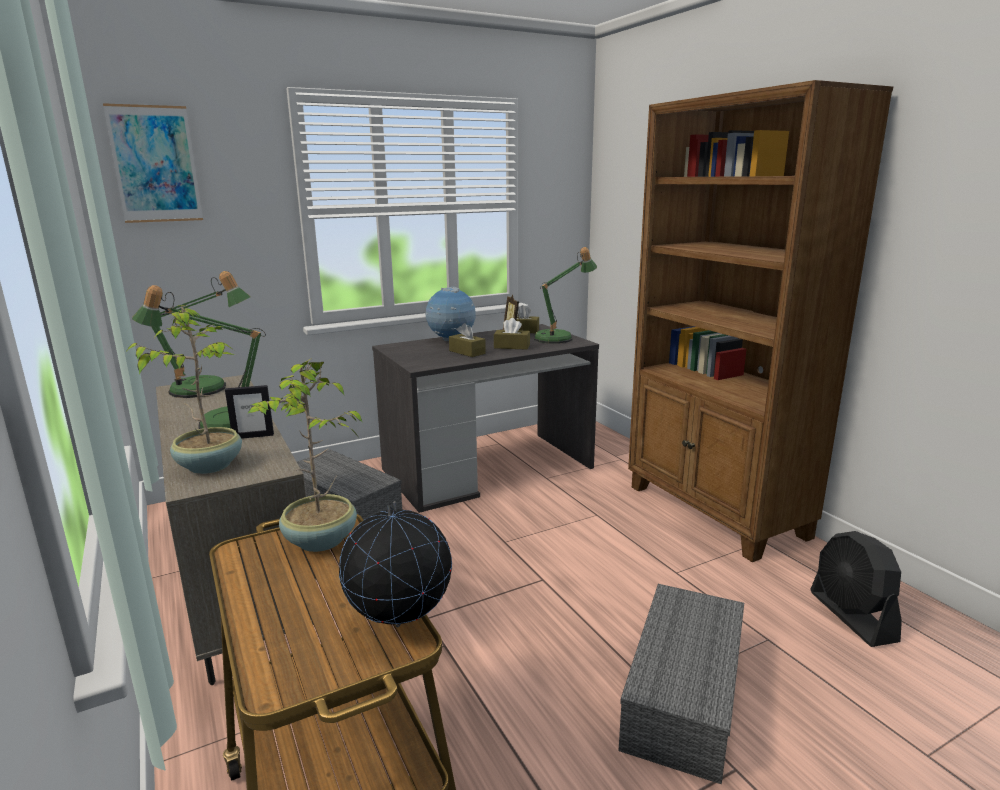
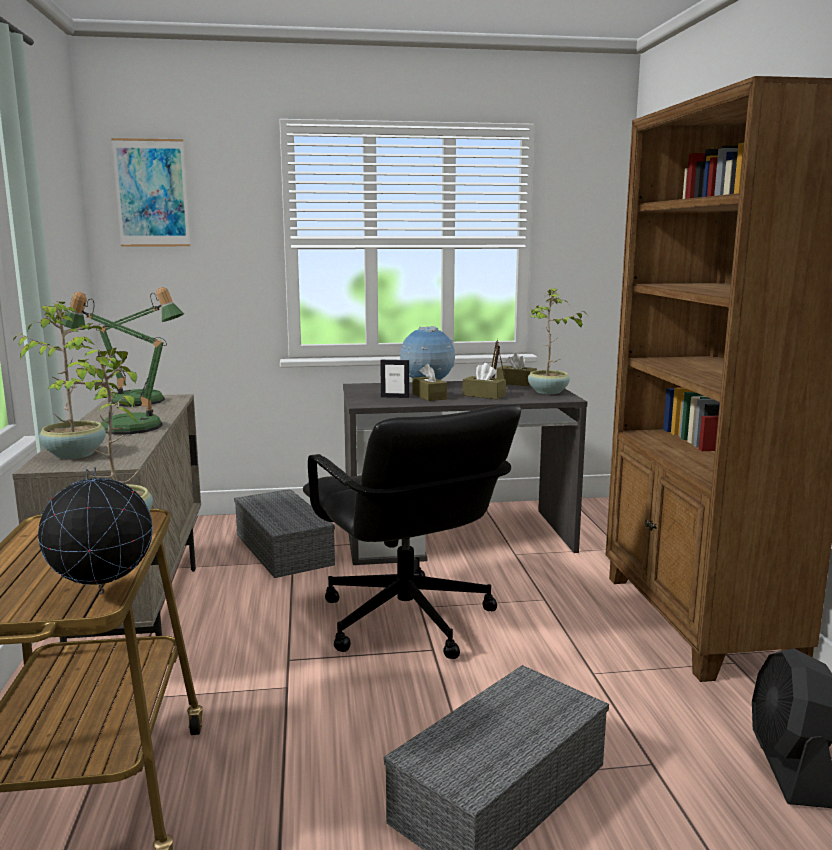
camera: 20 degrees right, 5 degrees down
(253, 436) = (135, 438): picture frame -> picture frame (395, 397)
(502, 557) = (406, 620): none -> black office chair
(559, 338) = (548, 392): table lamp -> potted plant

